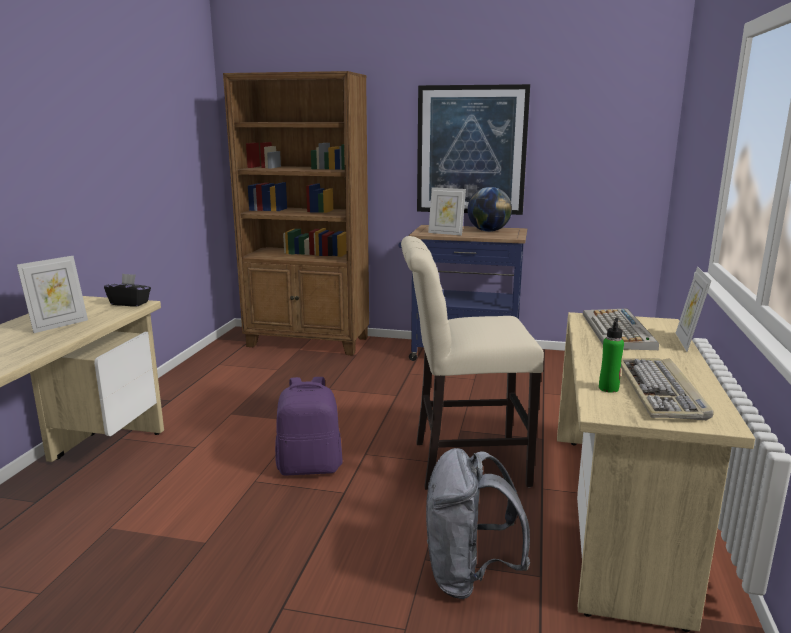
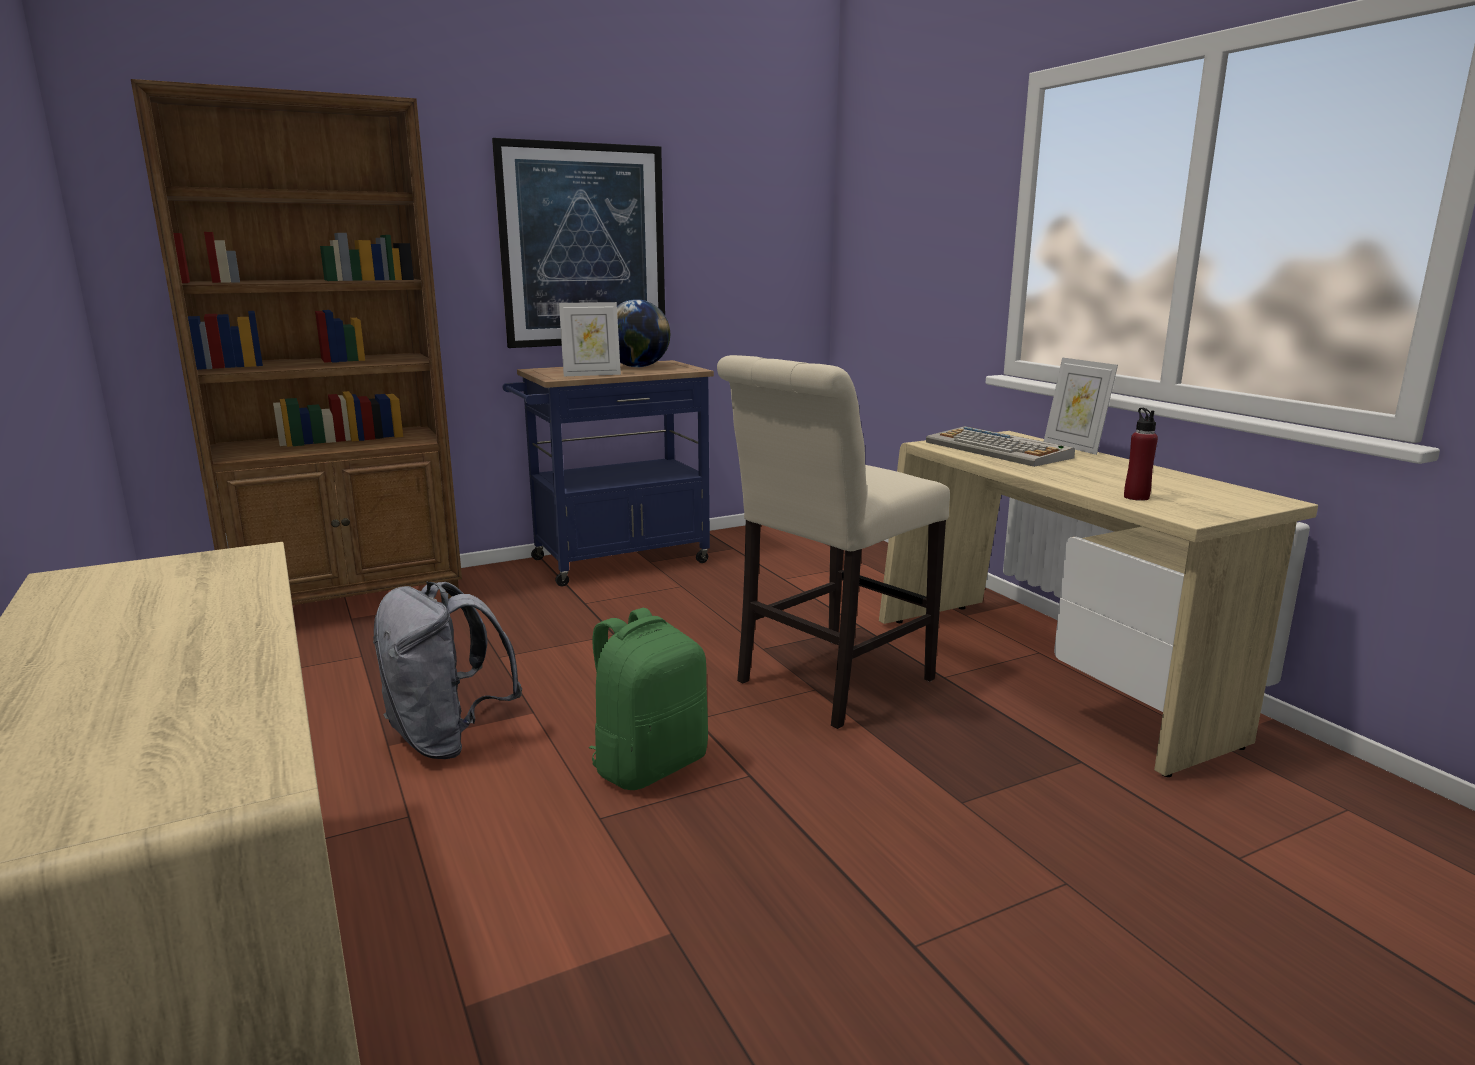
camera: 40 degrees left, 0 degrees up
(59, 325) = (164, 625): picture frame -> none
(130, 303) = (226, 557): black tissue box -> none
(310, 467) = (649, 765): purple backpack -> green backpack
(469, 576) = (1028, 796): grey backpack -> grey backpack (447, 739)
(608, 388) = (1136, 497): green bottle -> red bottle
(661, 392) = (1175, 489): keyboard -> none

